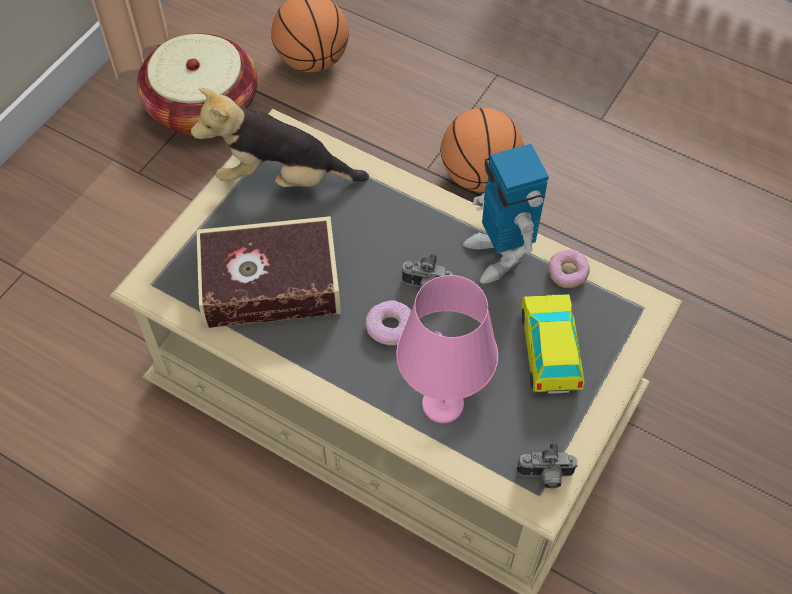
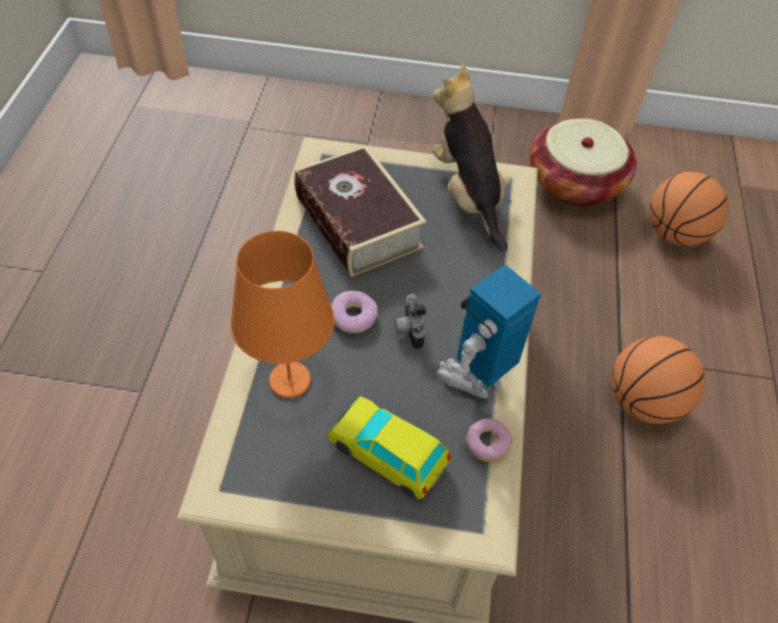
camera: 65 degrees right, 5 degrees down
(442, 404) = (289, 379): pink table lamp -> orange table lamp
(545, 476) = (242, 489): camera -> none
(549, 350) = (388, 453): toy car -> toy car turned 120 degrees counterclockwise

